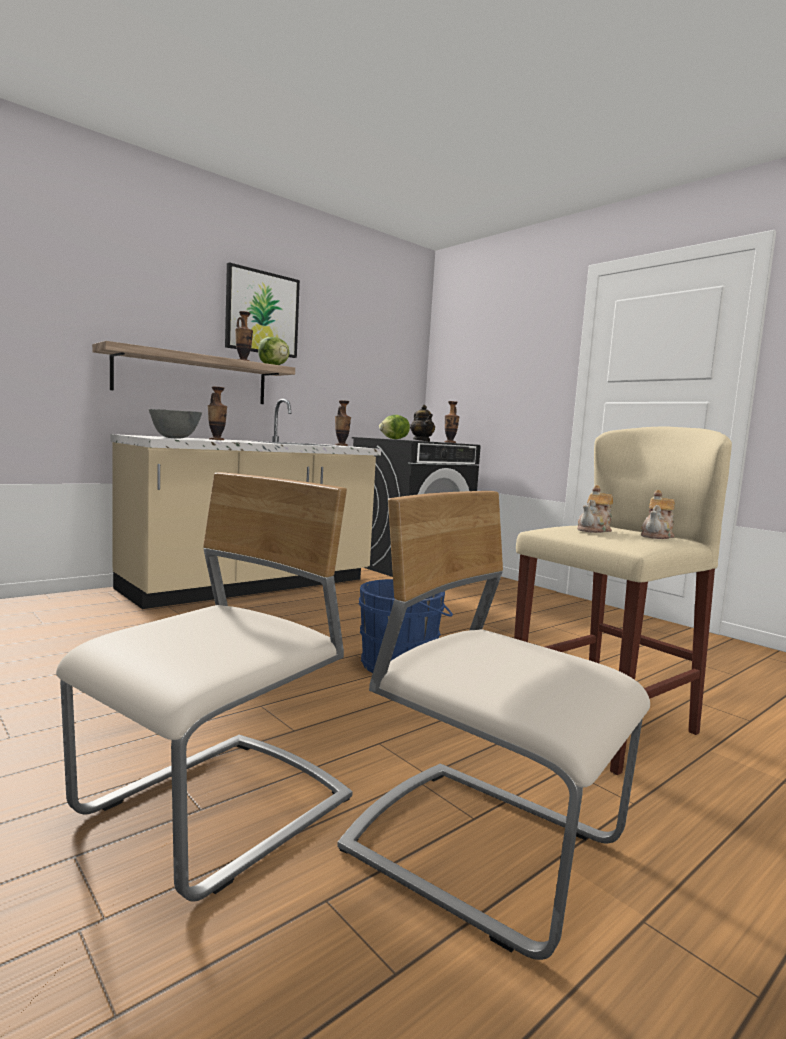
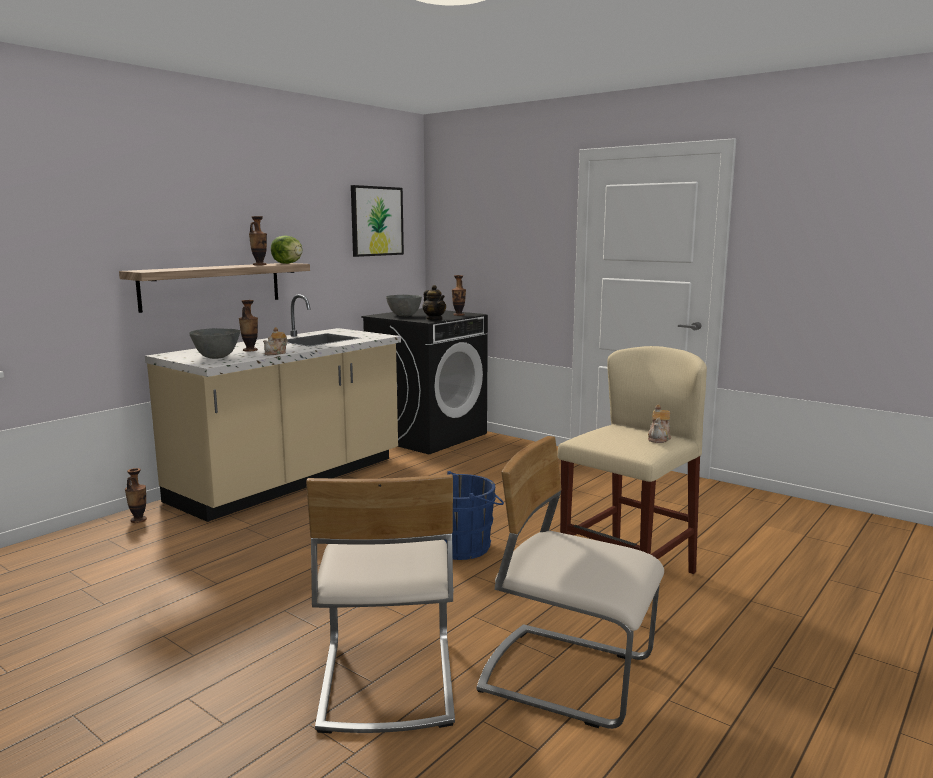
camera: 10 degrees left, 5 degrees up
(218, 811) = (385, 681): beige chair -> beige chair turned 150 degrees clockwise
(262, 313) = (269, 209): picture -> picture (376, 221)
(341, 445) = (359, 333): vase -> vase (138, 520)
(394, 439) = (404, 316): lettuce -> grey bowl
(595, 530) = (614, 437): teapot -> teapot (276, 353)

